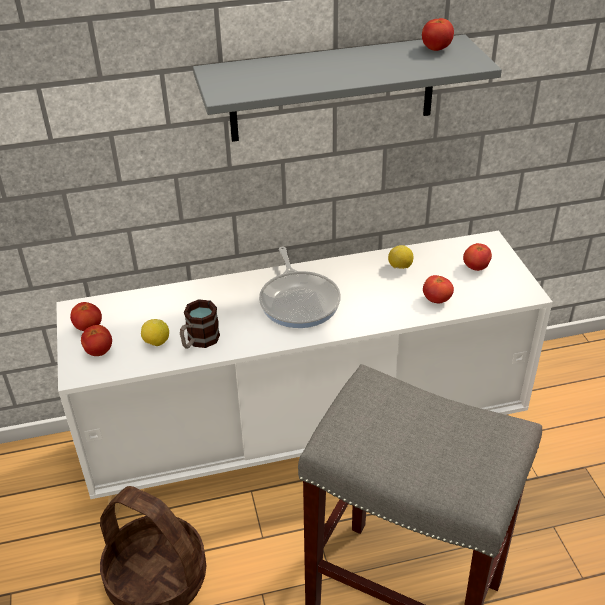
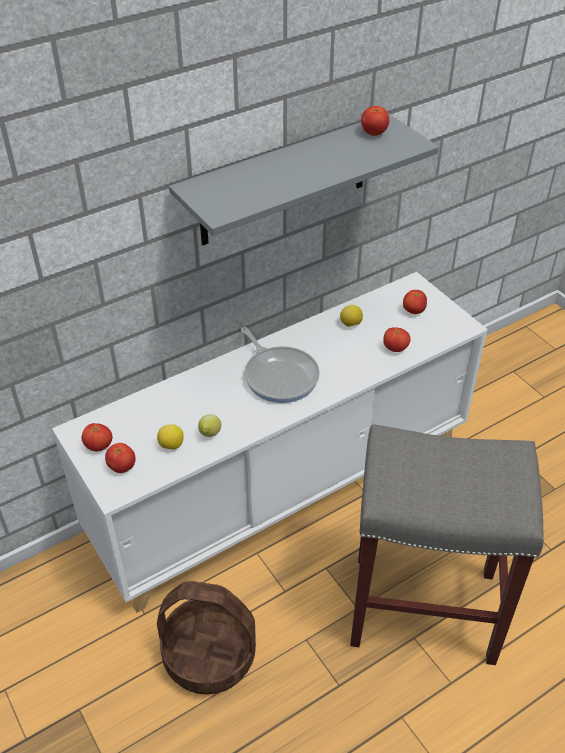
camera: 20 degrees left, 5 degrees up
(199, 341) = (210, 435): mug -> lemon

